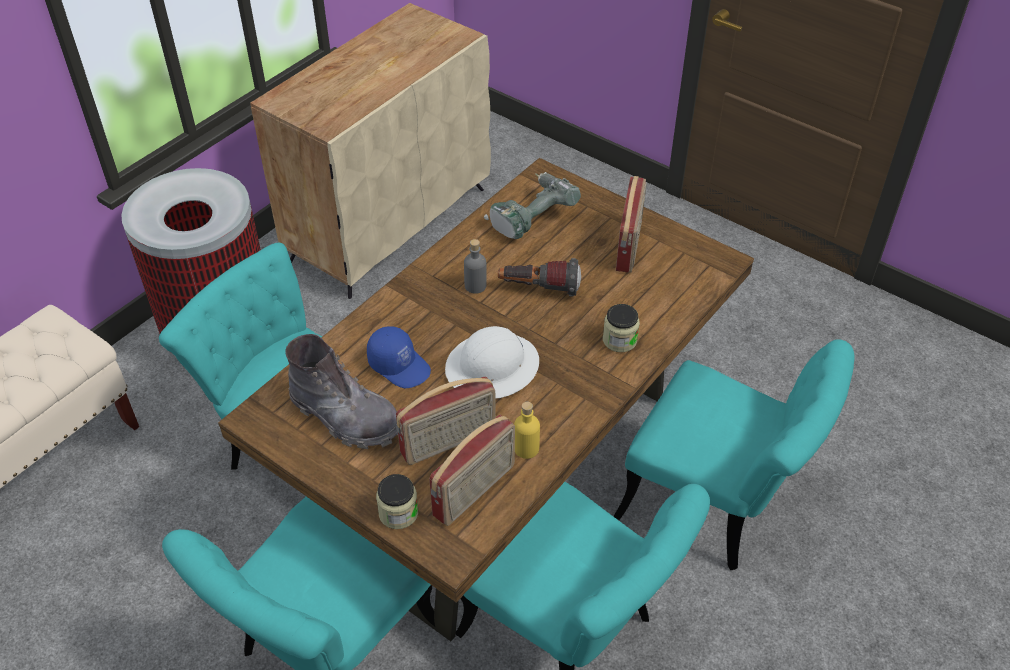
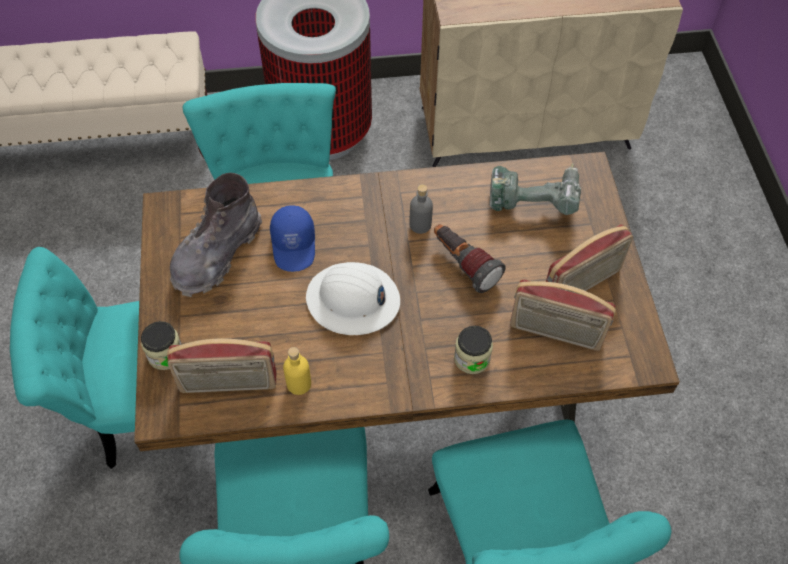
camera: 45 degrees right, 10 degrees up
(345, 417) = (217, 255): grey boot -> grey boot turned 45 degrees clockwise
(449, 443) = (255, 332): radio -> radio (555, 333)

